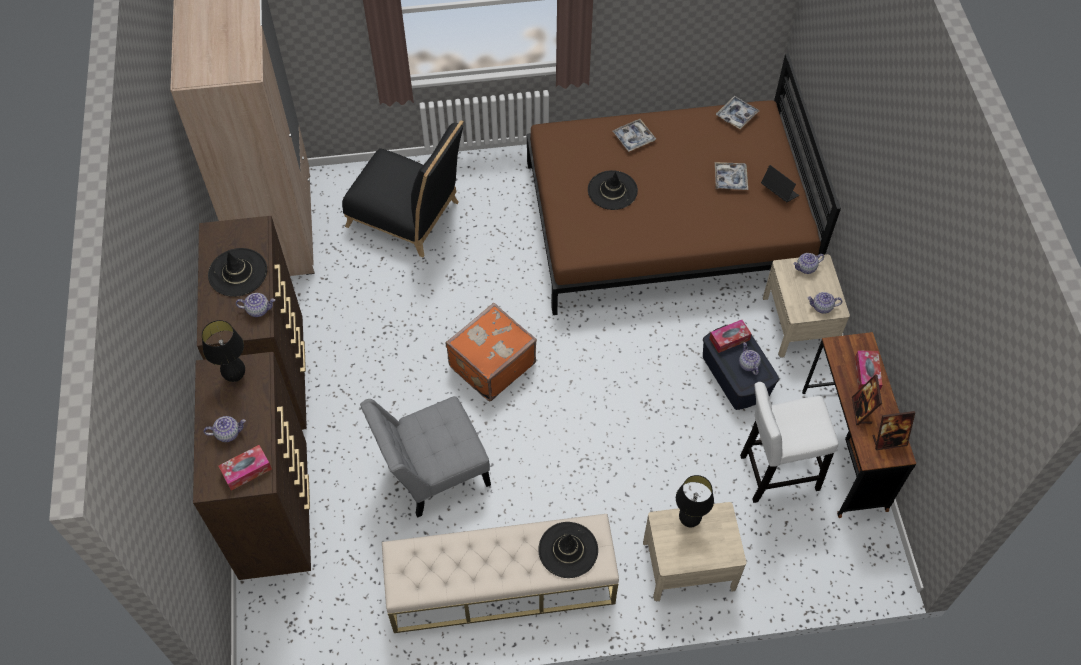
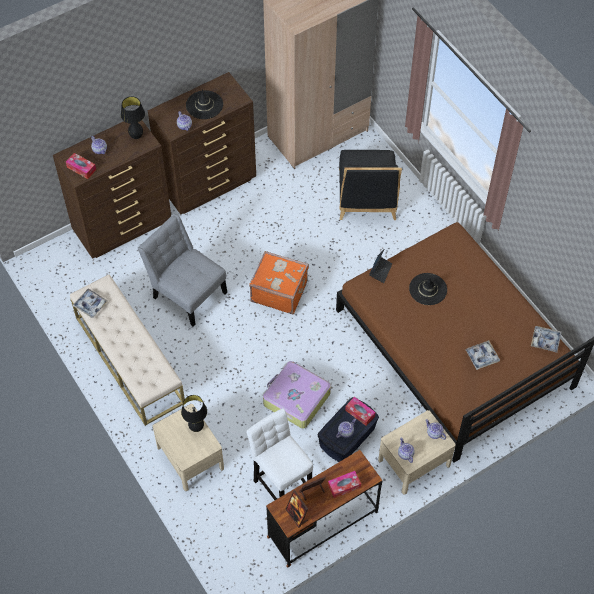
camera: 65 degrees right, 0 degrees up
(568, 550) = (145, 369): black hat -> none
(633, 138) = (482, 284): tray -> tray (90, 305)
(658, 409) = (296, 399): none -> suitcase
(779, 191) = (489, 391): laptop -> laptop (380, 270)

